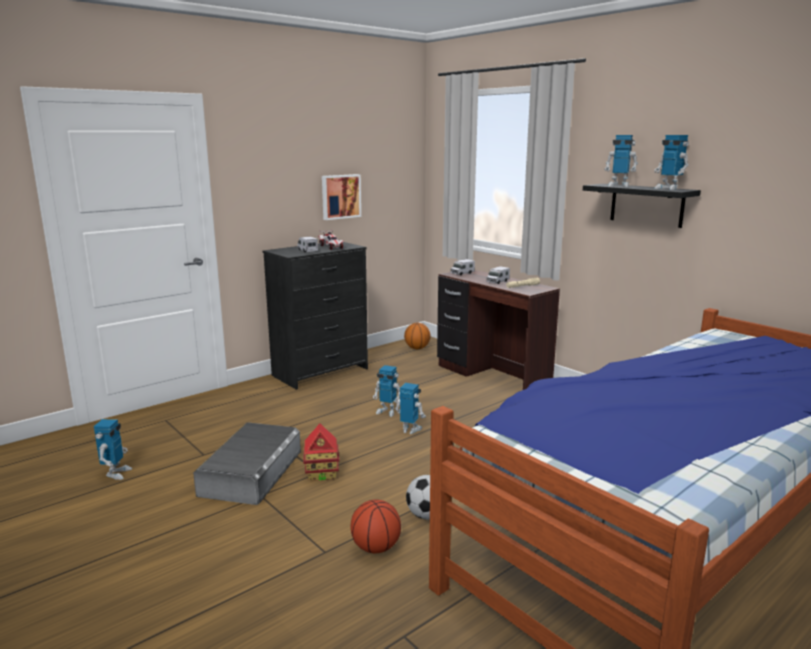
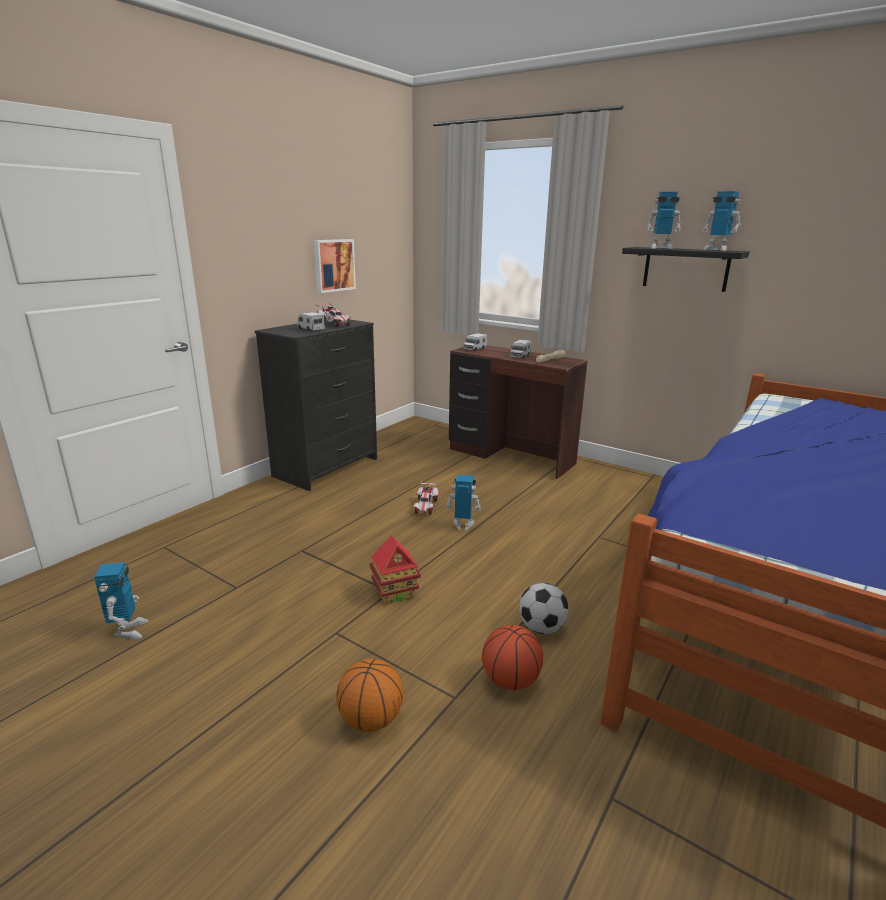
camera: 15 degrees left, 5 degrees up
(251, 472) = (308, 603): grey storage box -> none
(387, 411) = (426, 506): toy robot -> toy car
(417, 348) = (416, 432): basketball -> basketball (371, 719)

